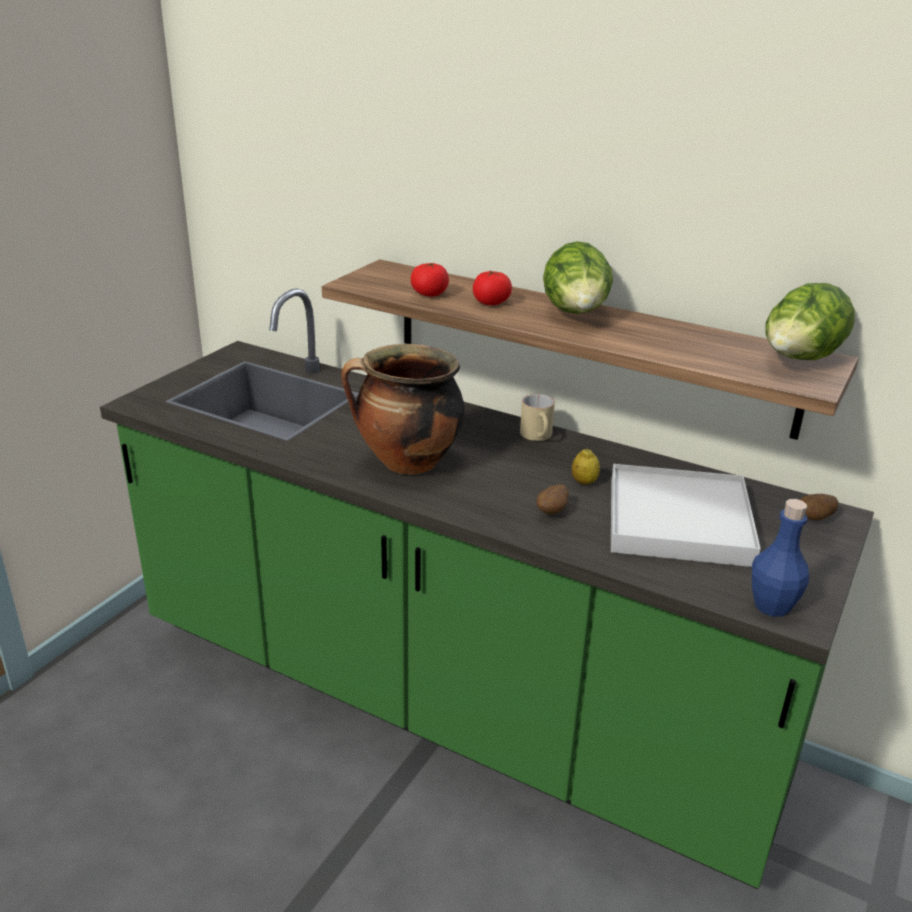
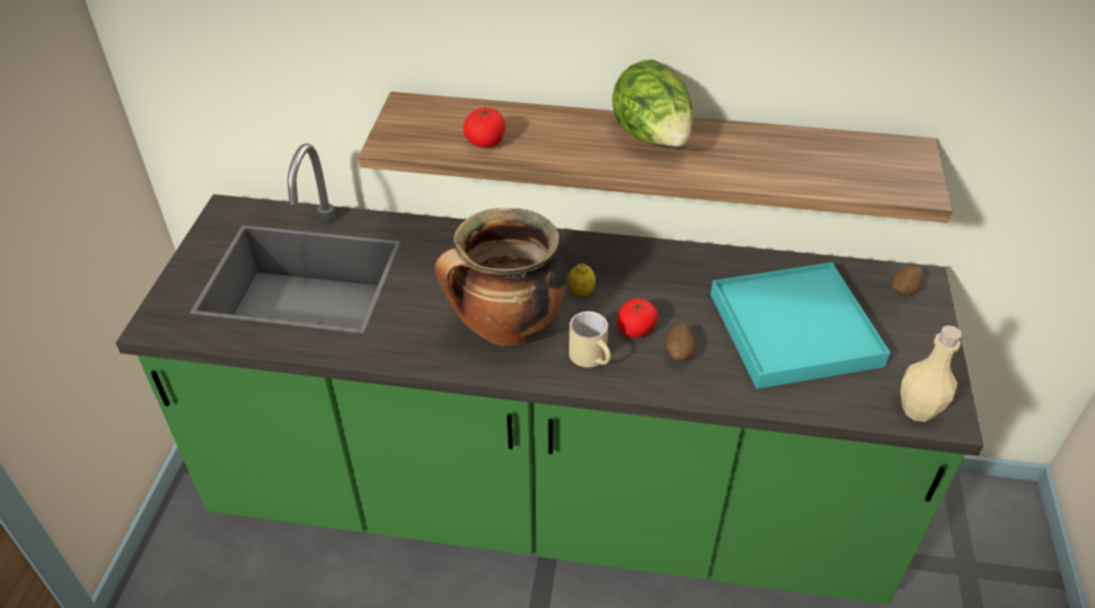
camera: 20 degrees left, 15 degrees up
(491, 302) = (557, 140): tomato -> tomato (635, 329)
(539, 436) = (613, 254): beige mug -> beige mug (593, 358)
(584, 482) = (687, 304): lemon -> lemon (581, 292)
(678, 521) = (794, 330): white tray -> turquoise tray
(772, 606) = (918, 409): blue bottle -> beige bottle
(799, 361) = (891, 158): lettuce -> none

